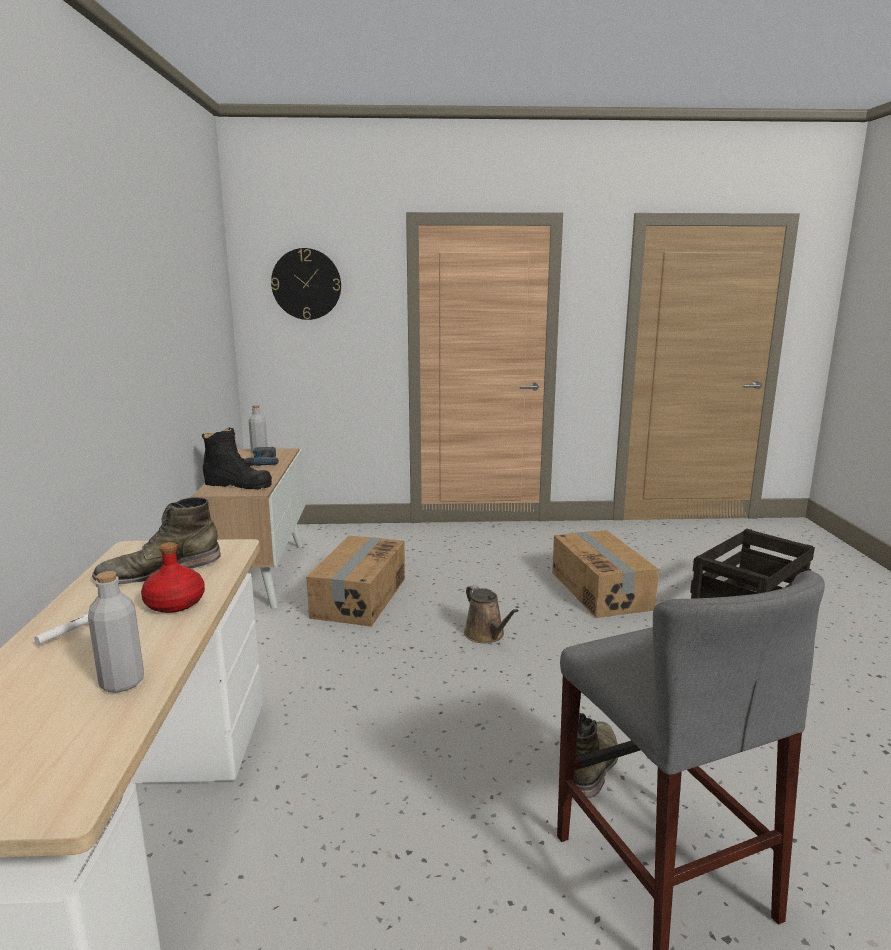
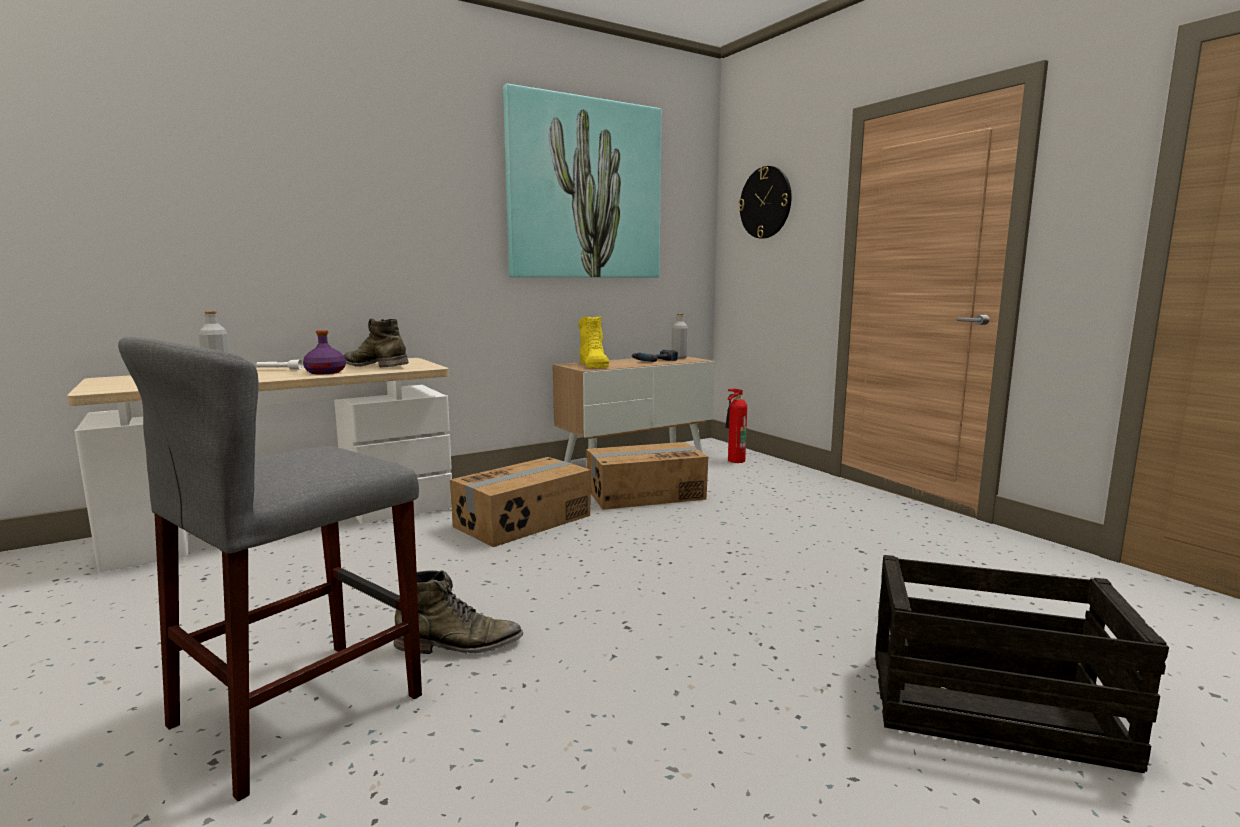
camera: 60 degrees right, 5 degrees down
(174, 603) = (325, 372): red bottle -> purple bottle
(175, 276) = (584, 190): none -> picture
(238, 484) = (593, 365): black boot -> yellow boot
(330, 539) = (734, 460): none -> fire extinguisher
(486, 635) = (648, 551): brown watering can -> none
(601, 590) = (851, 586): cardboard box -> cardboard box (524, 521)

